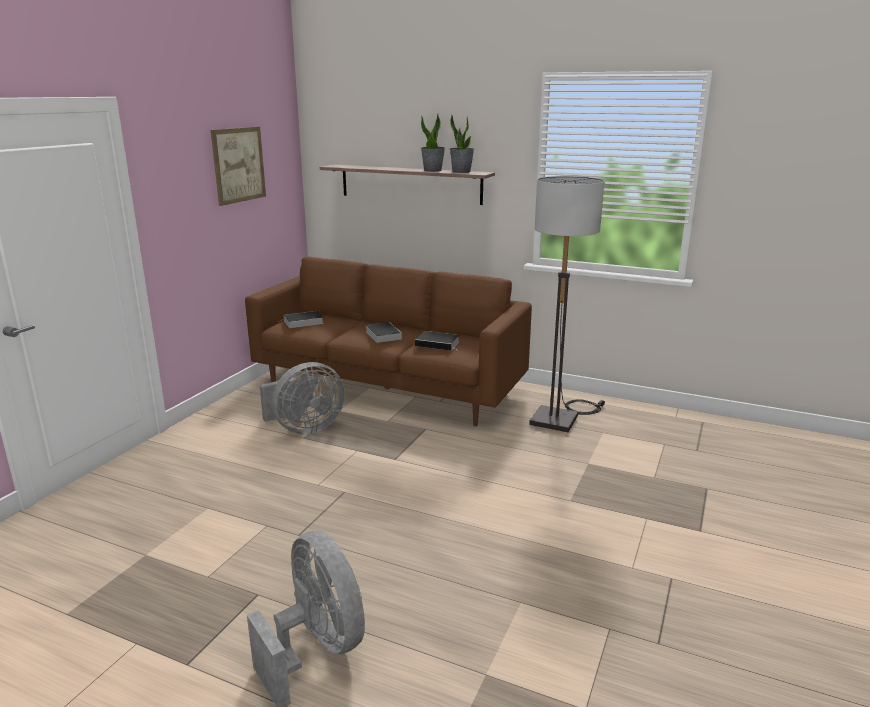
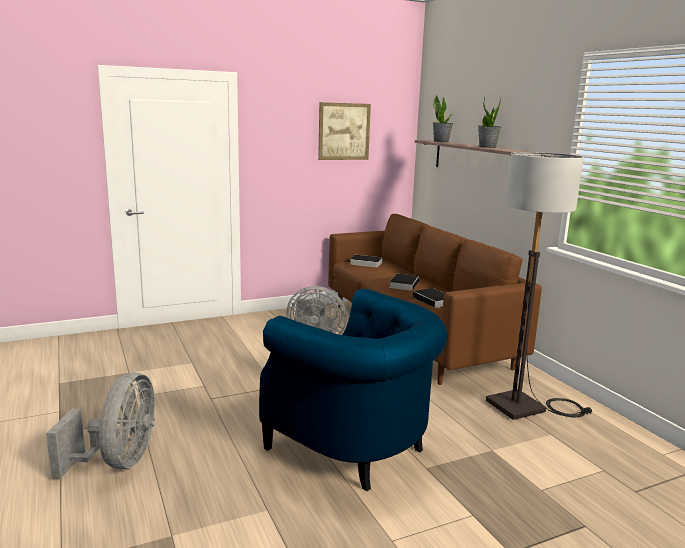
camera: 40 degrees right, 5 degrees down
(461, 172) = (506, 149): potted plant -> potted plant (441, 141)
(499, 513) = (353, 448): none -> blue armchair

